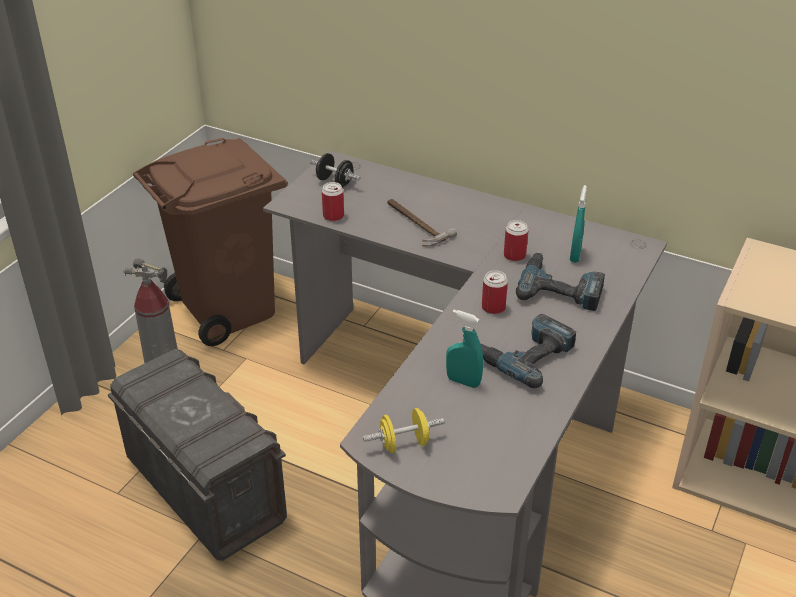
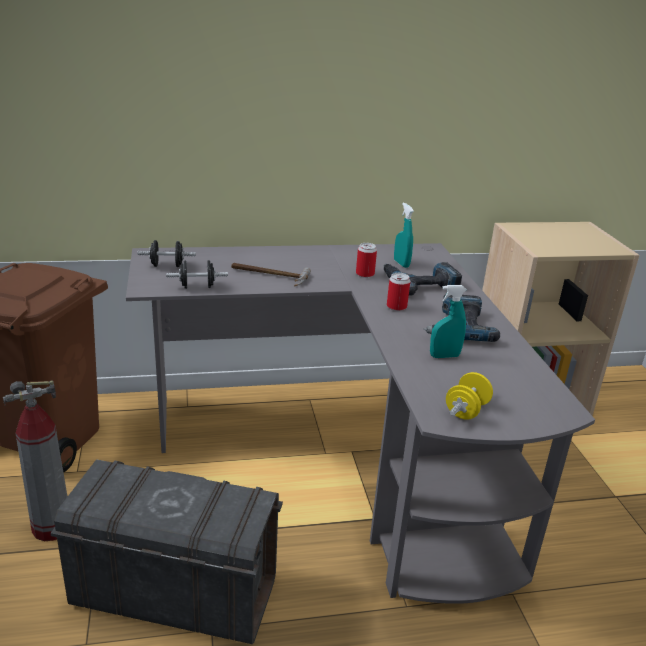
camera: 40 degrees left, 10 degrees down
(333, 216) = (197, 287): can -> black dumbbell

